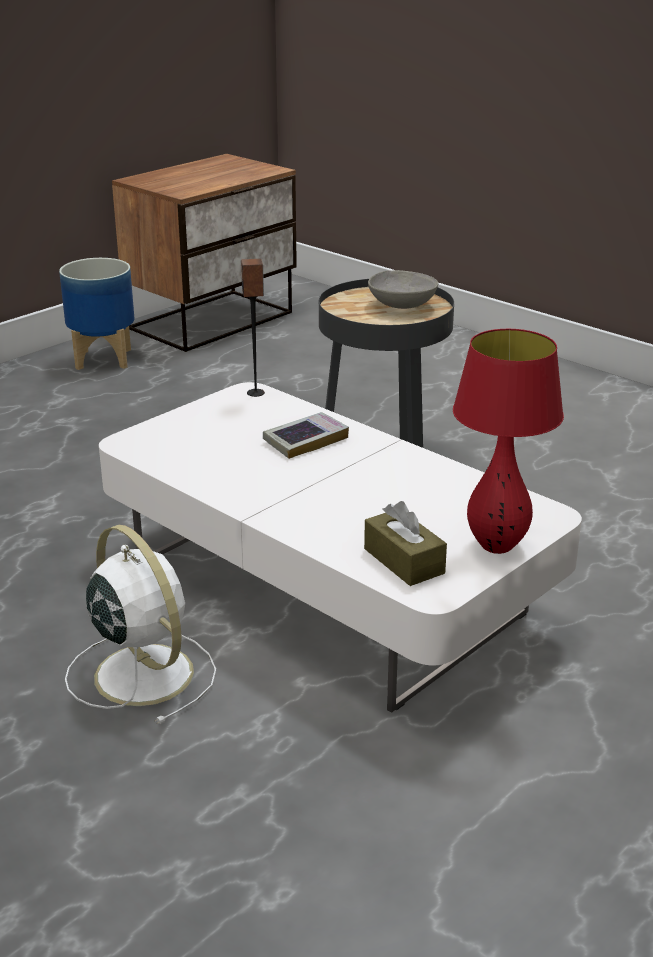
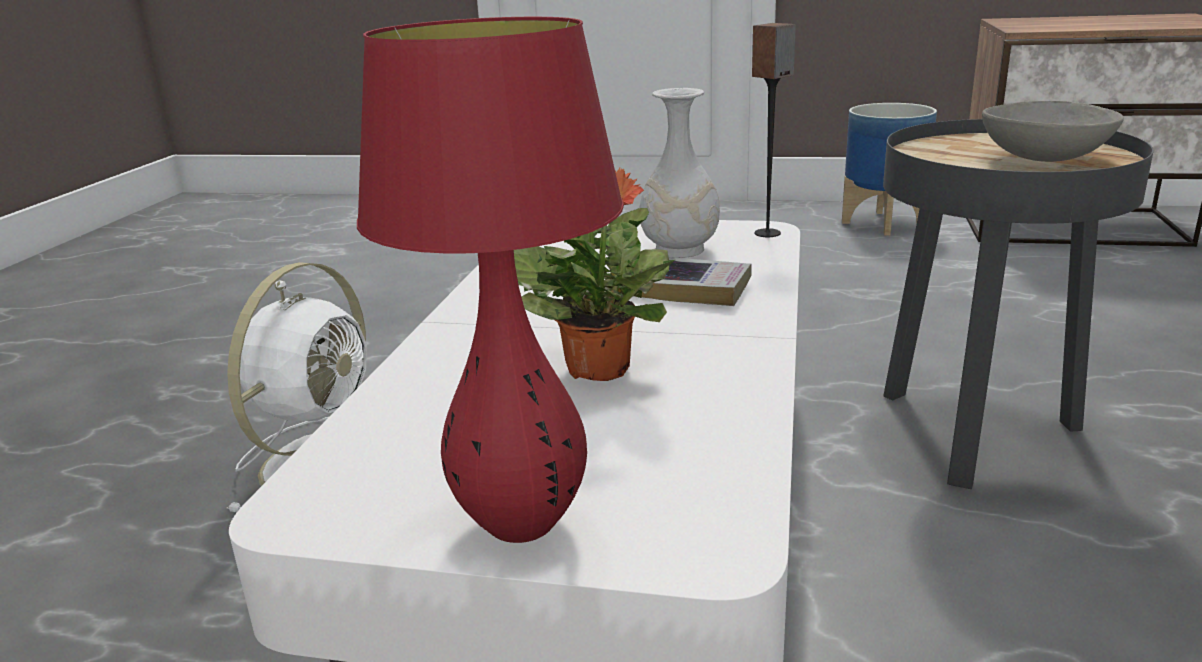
camera: 60 degrees right, 5 degrees down
(242, 422) = (678, 250): none -> white vase
(373, 491) = (598, 368): none -> potted plant
(404, 561) = (394, 454): brown tissue box -> none

